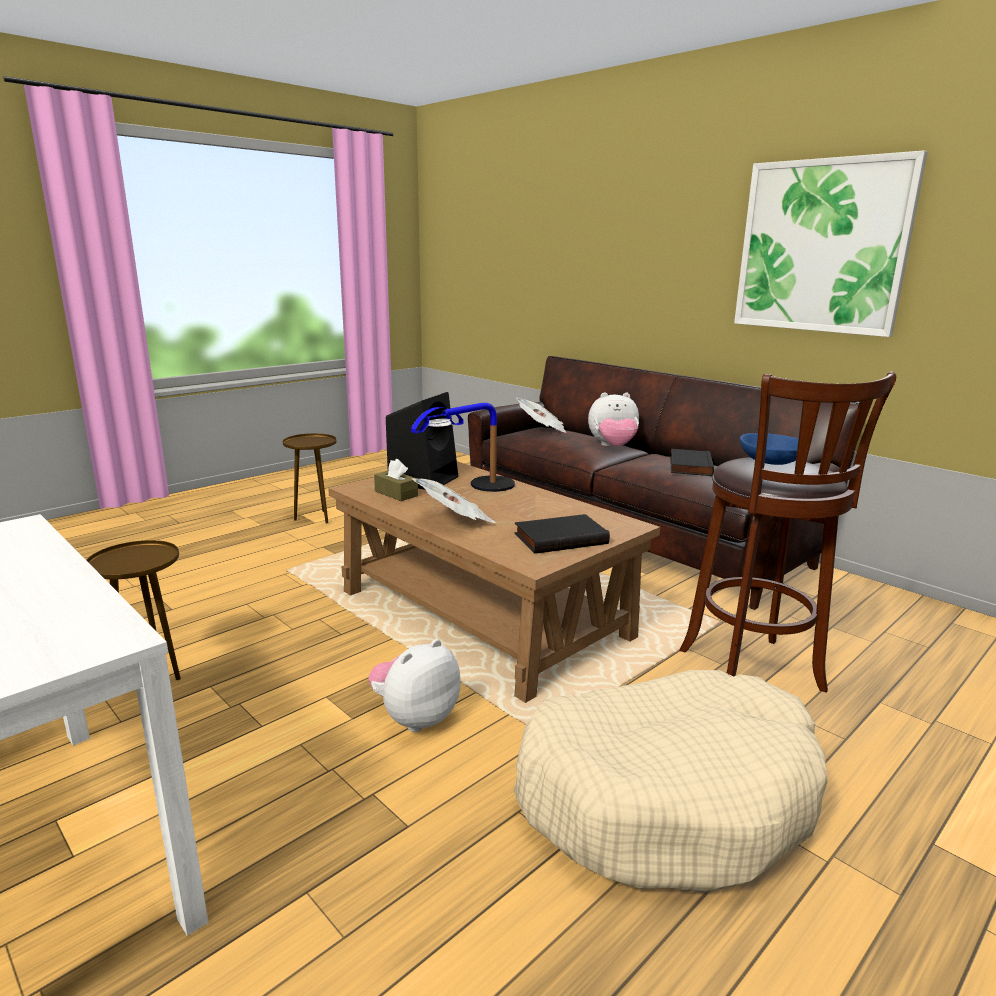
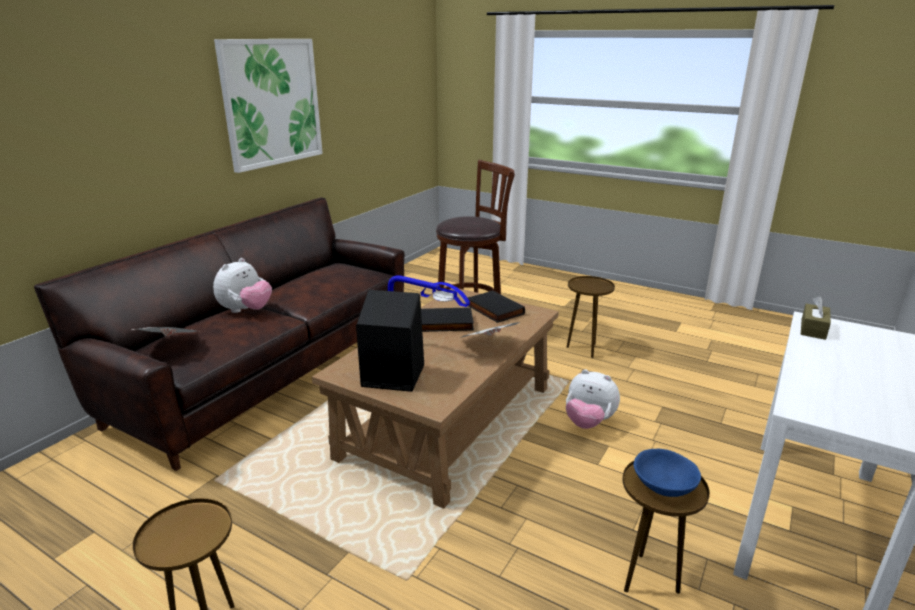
camera: 105 degrees left, 5 degrees up
(396, 493) = (440, 381): brown tissue box -> brown tissue box (813, 329)
(613, 447) = (246, 310): plush toy -> plush toy turned 45 degrees clockwise
(667, 796) = (584, 349): beige dog bed -> brown side table
(689, 466) = (313, 281): black book -> black book (445, 324)
(771, 461) = (461, 222): blue bowl -> blue bowl (663, 485)

